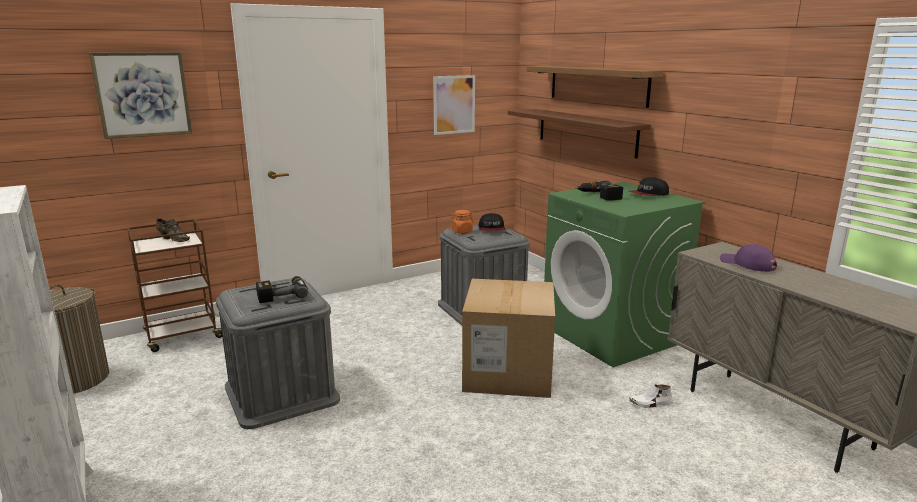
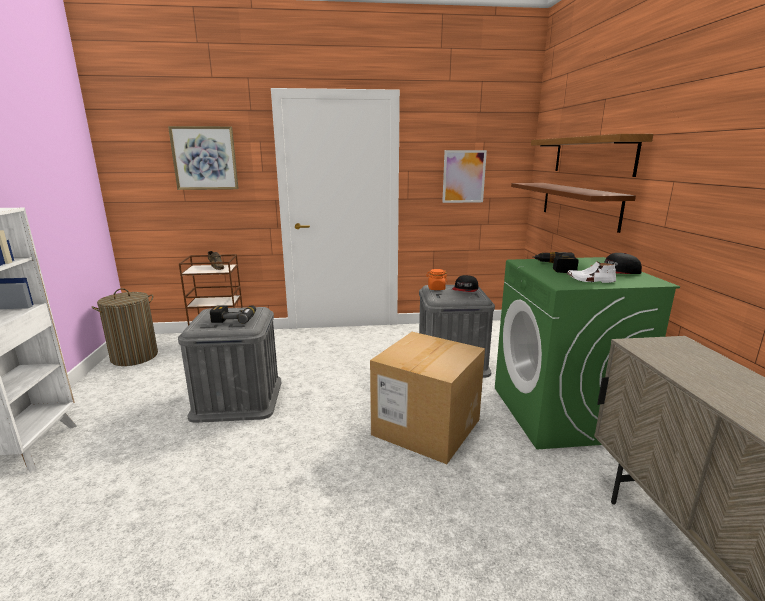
camera: 25 degrees right, 0 degrees up
(650, 403) = (551, 503): white shoe -> white shoe (590, 280)
(747, 264) = (693, 369): purple cap -> none

